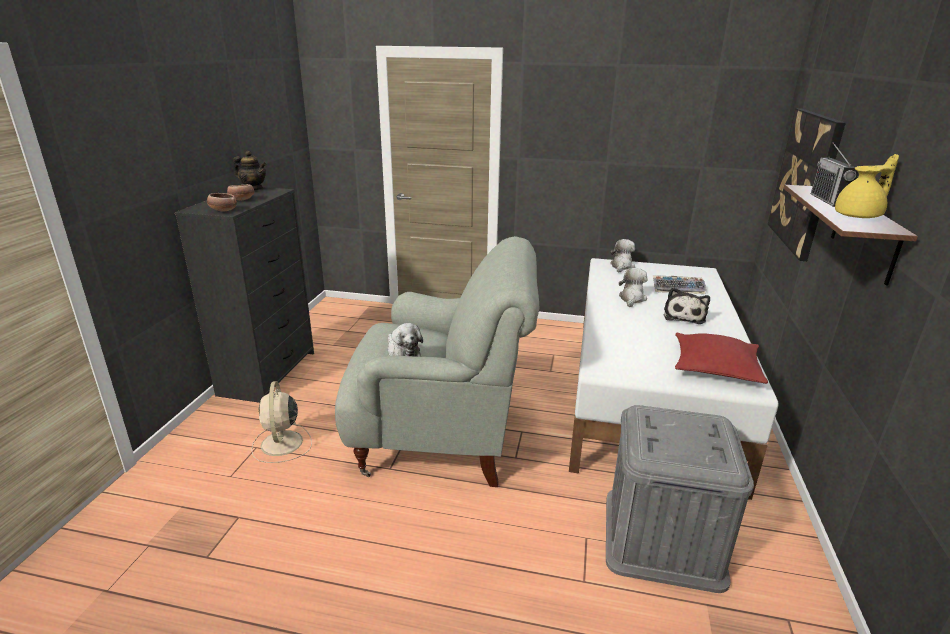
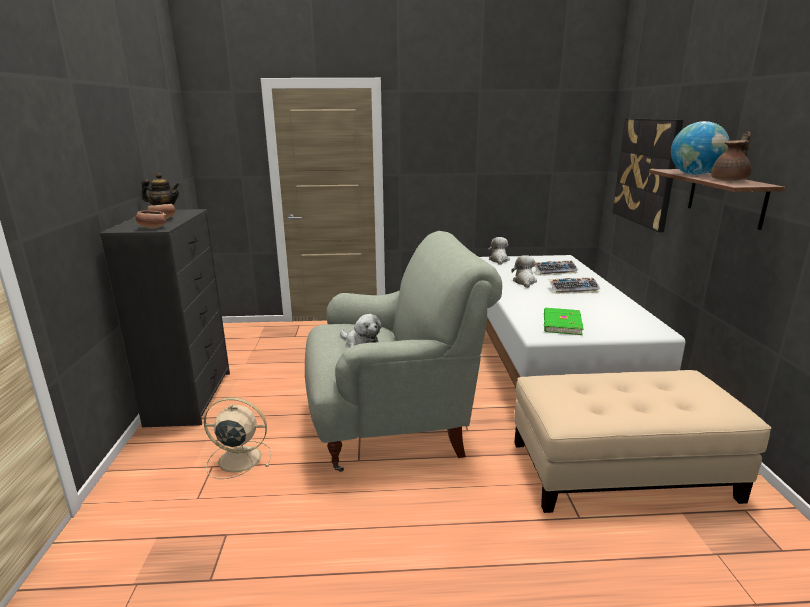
camera: 15 degrees left, 5 degrees down
(281, 444) = (238, 459): beige fan -> beige fan turned 120 degrees clockwise
(636, 359) = (561, 324): none -> green book
(662, 537) = (620, 469): grey storage box -> beige ottoman
(684, 316) = (573, 289): plush toy -> keyboard
(715, 367) = (624, 321): red pillow -> none
(828, 200) = (694, 174): radio -> globe
(859, 216) = (730, 180): yellow teapot -> brown teapot

